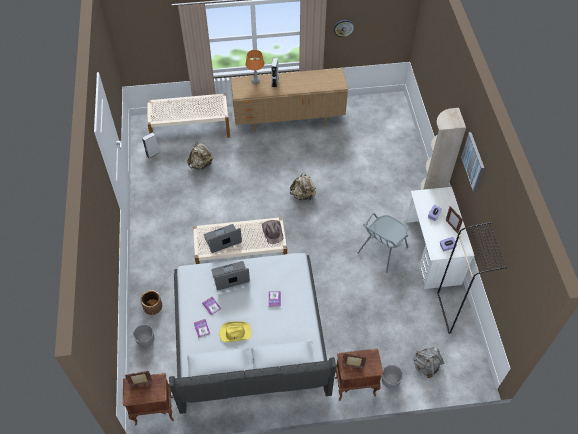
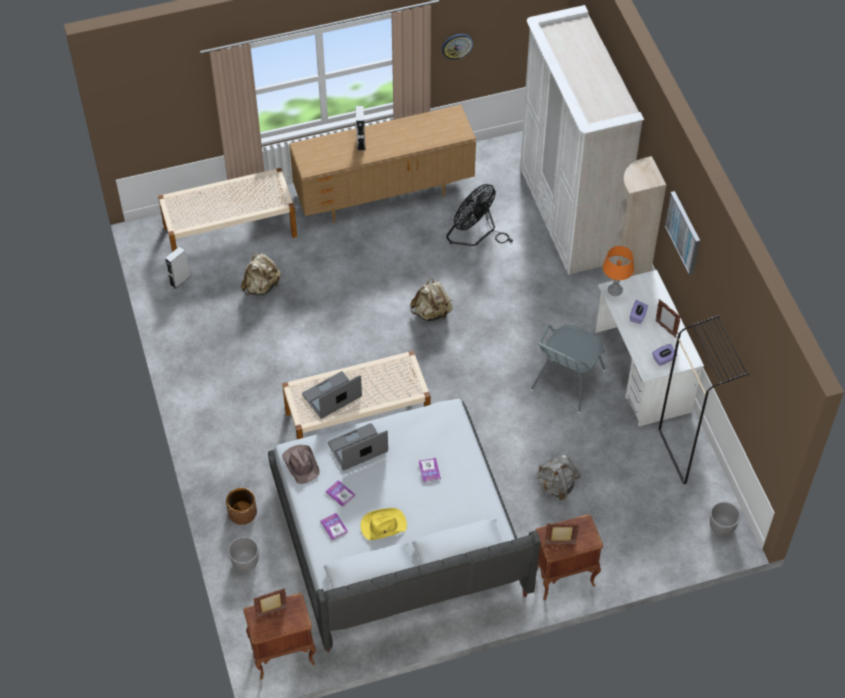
camera: 10 degrees left, 0 degrees up
(255, 80) = (330, 143): orange table lamp -> orange table lamp (614, 291)
(273, 232) = (404, 374): brown hat -> brown hat (301, 464)
(343, 149) = (479, 232): none -> black fan
(390, 381) = (612, 563): grey planter -> grey planter (722, 527)
(401, 146) = (568, 215): none -> white wardrobe
(426, 366) = (658, 534): grey backpack -> grey backpack (556, 486)

